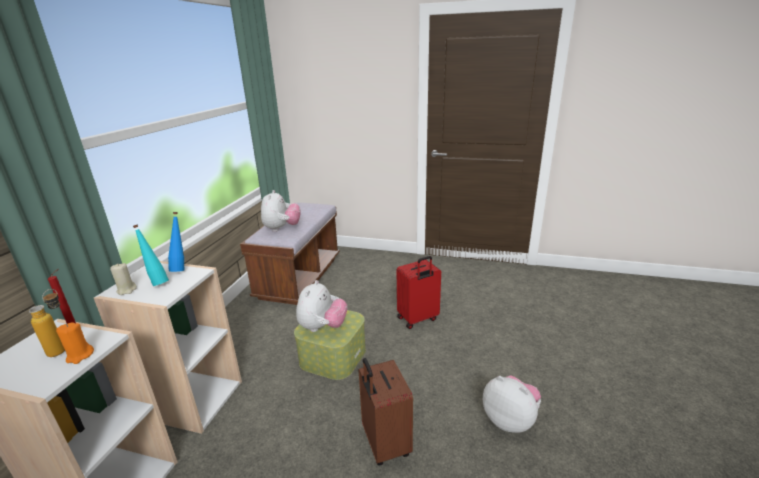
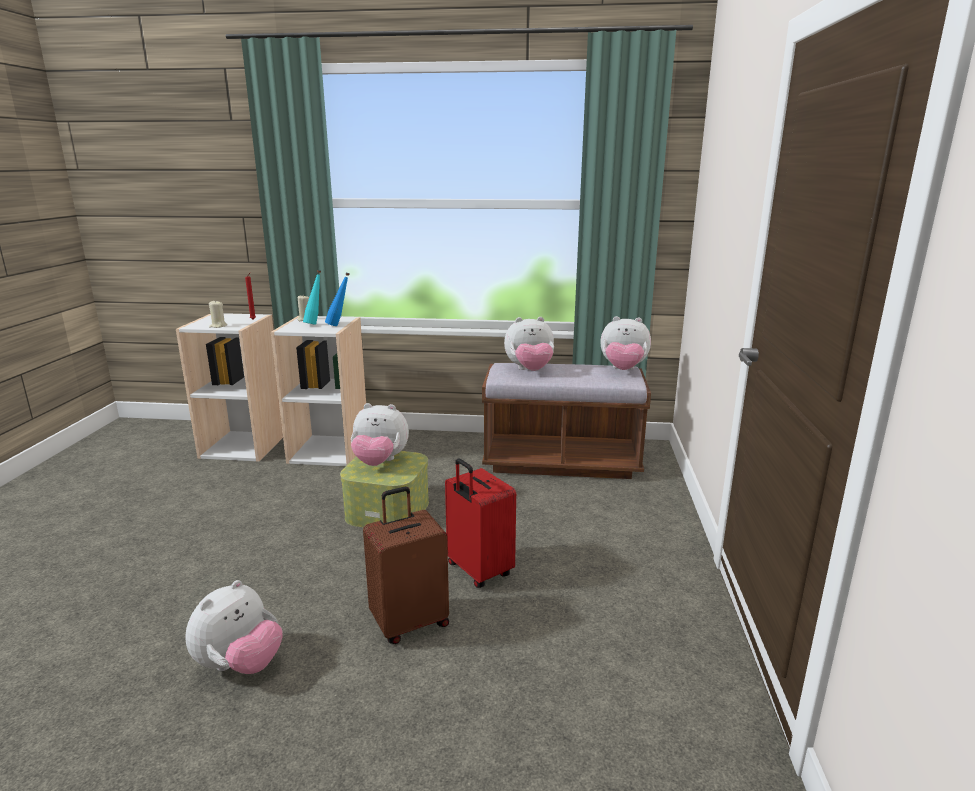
camera: 80 degrees right, 5 degrees down
(63, 348) = (230, 322): bottle -> none
(79, 356) = (218, 326): orange candle -> beige candle
(301, 205) = (623, 370): none -> plush toy
(384, 443) = (239, 559): brown suitcase -> brown suitcase (409, 622)

